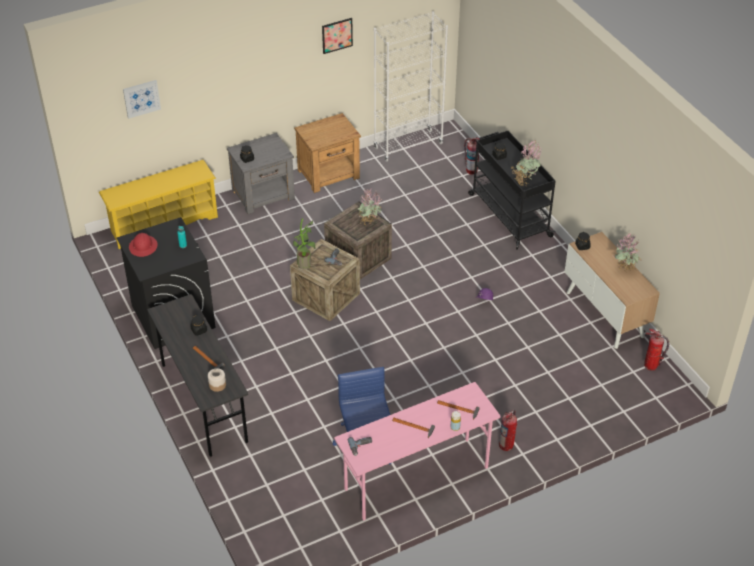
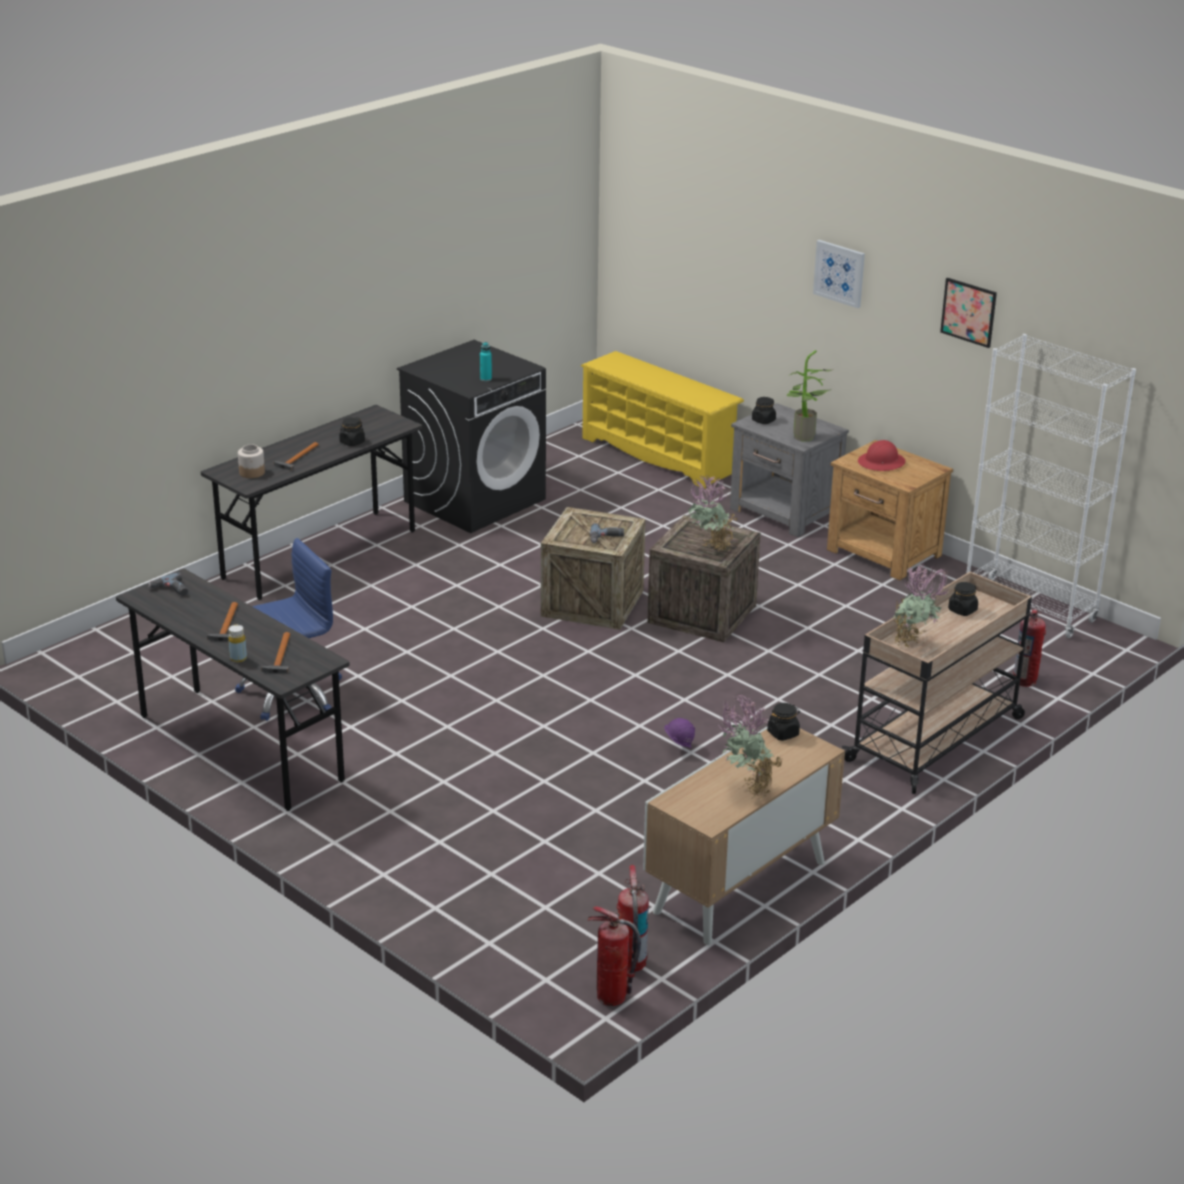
camera: 70 degrees right, 15 degrees down
(141, 98) = (688, 238): picture -> picture (839, 273)
(143, 246) = (466, 357): red hard hat -> red hard hat (881, 463)
(306, 266) = (573, 518): potted plant -> potted plant (803, 438)
(416, 479) = (239, 748): pink desk -> grey desk
(506, 445) = (347, 822): fire extinguisher -> fire extinguisher (612, 997)
(509, 214) = (936, 738): black cart -> beige cart

